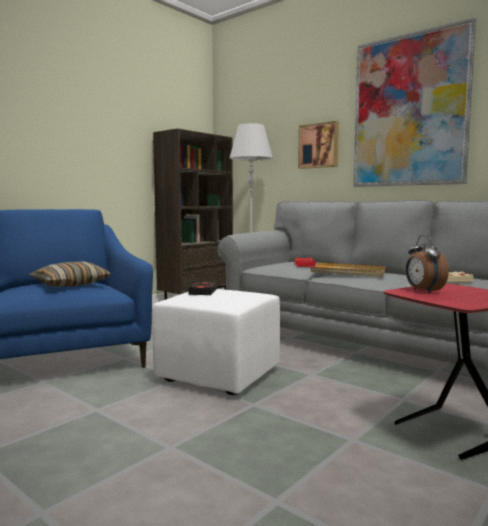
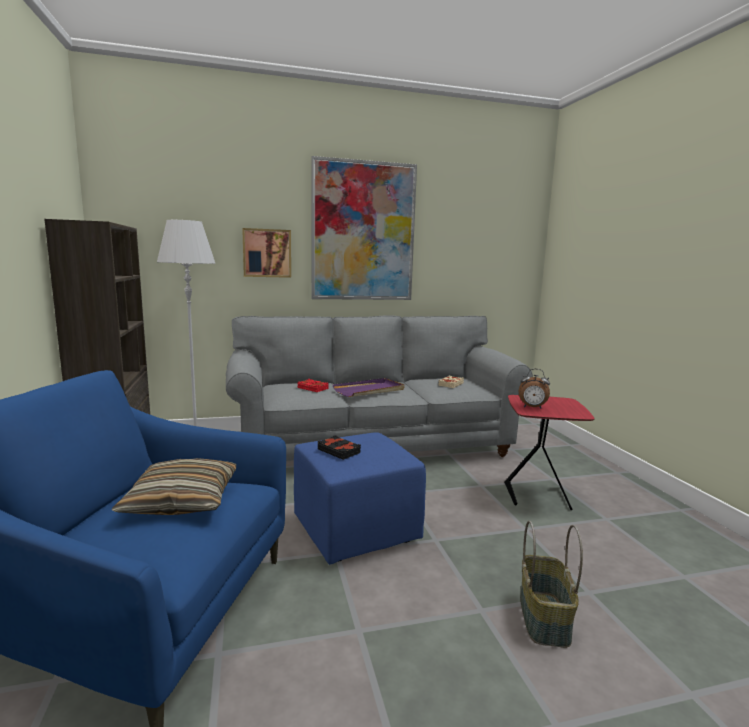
camera: 55 degrees left, 5 degrees up
(192, 481) = (545, 618): none -> basket
(220, 375) = (357, 530): white ottoman -> blue ottoman
(348, 272) = (369, 390): beige tray -> purple tray

